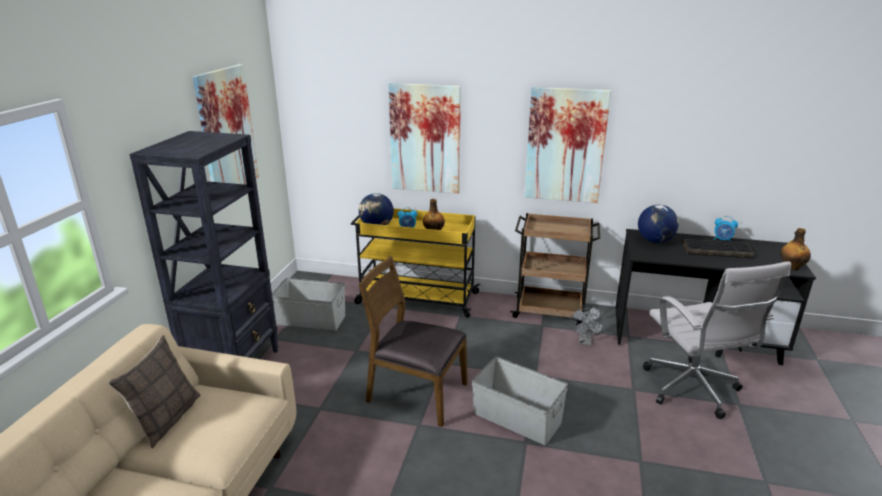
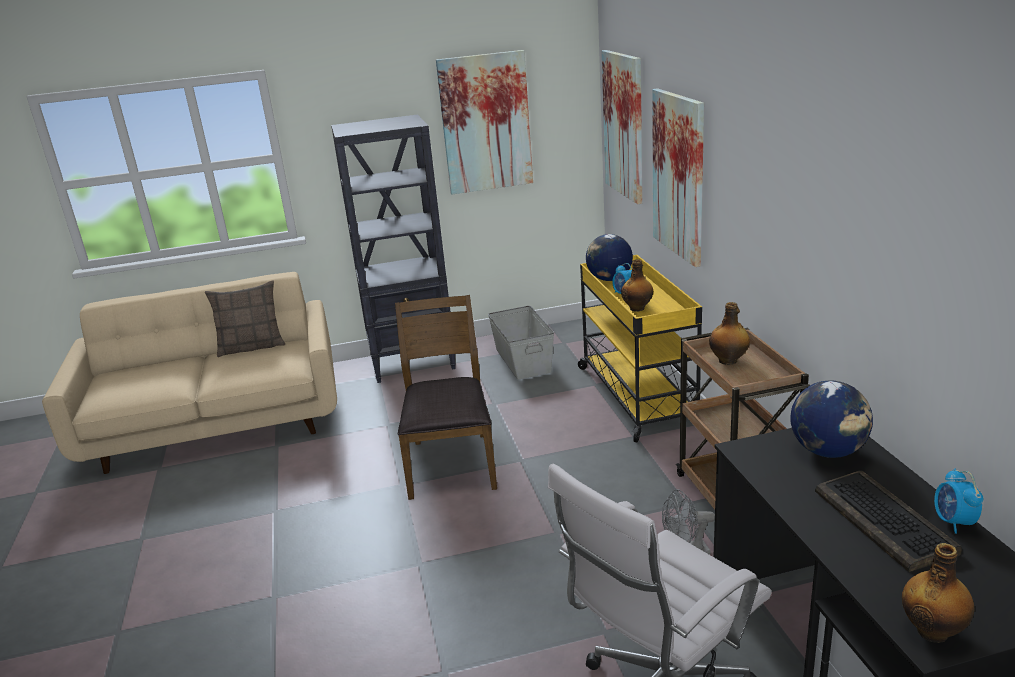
camera: 65 degrees right, 0 degrees up
(517, 417) = (460, 544): grey storage box -> none
(549, 230) = (728, 361): none -> bottle
(565, 146) = (789, 230): picture -> picture (624, 125)

